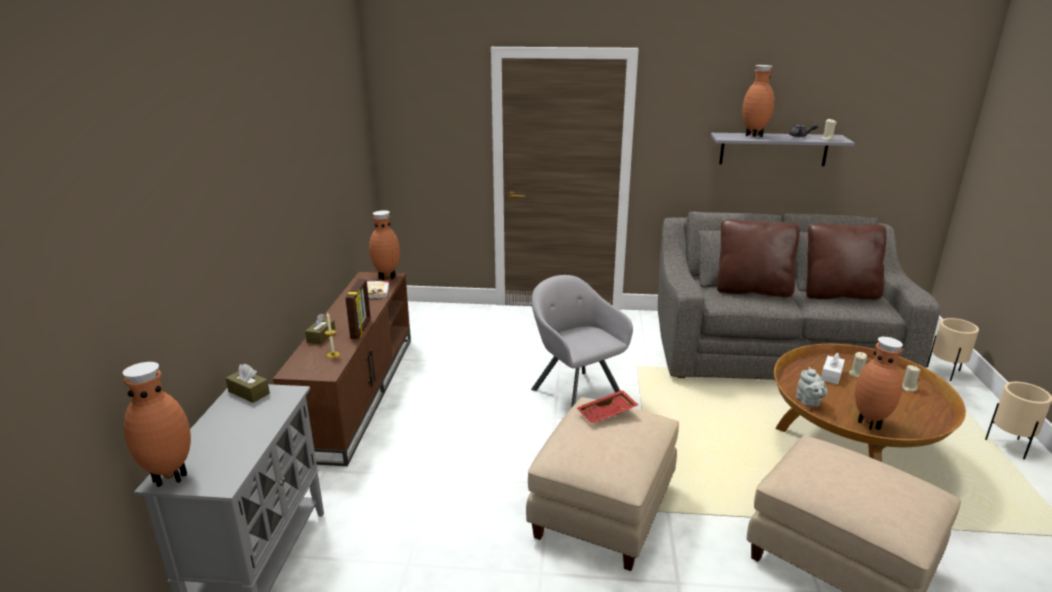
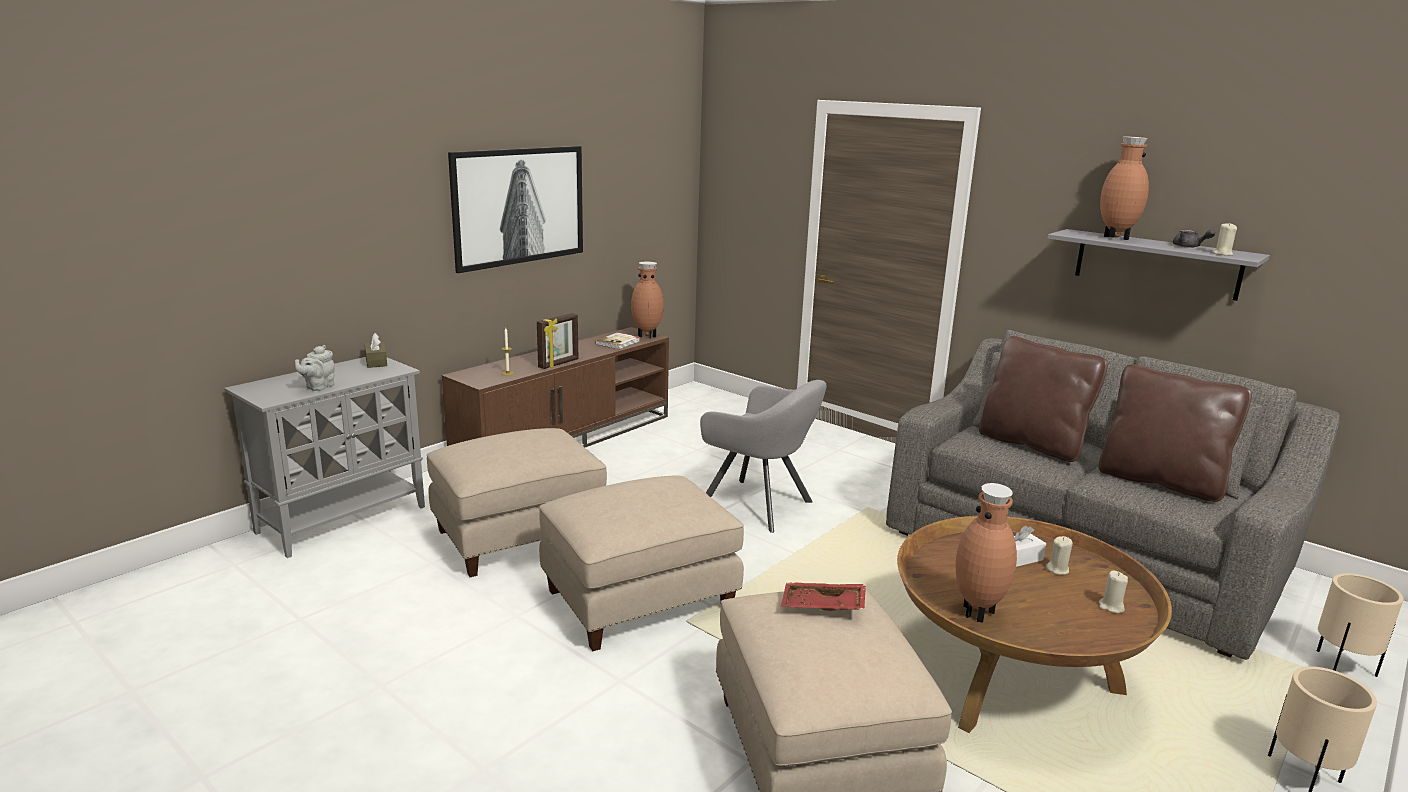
camera: 35 degrees right, 5 degrees down
(170, 476) = (253, 387): brown vase -> none
(288, 187) = (518, 206): none -> picture
(321, 336) = (520, 360): brown tissue box -> none
(445, 501) = (519, 536): none -> beige ottoman
(575, 393) = (760, 506): grey armchair -> grey armchair turned 120 degrees clockwise
(607, 413) = (664, 486): red tray -> red tray (822, 607)
(809, 402) = (934, 568): grey teapot -> grey teapot (318, 387)

